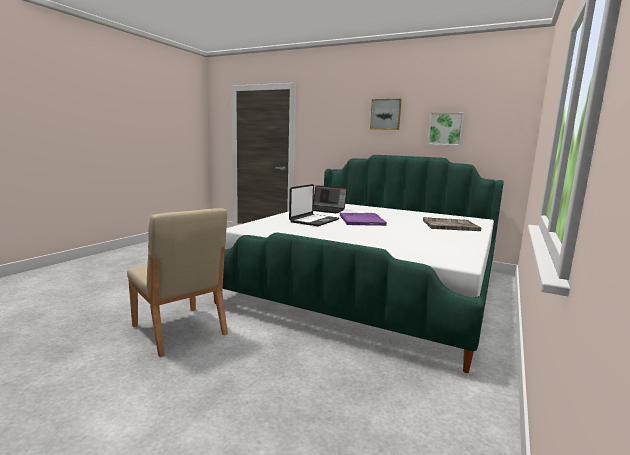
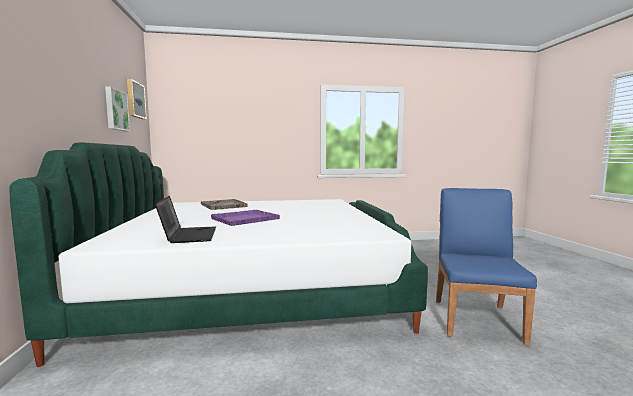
camera: 125 degrees left, 5 degrees down
(179, 330) = (477, 319): beige chair -> blue chair
(314, 221) = (284, 227): laptop -> none
(385, 114) = (68, 72): picture -> picture (135, 100)

